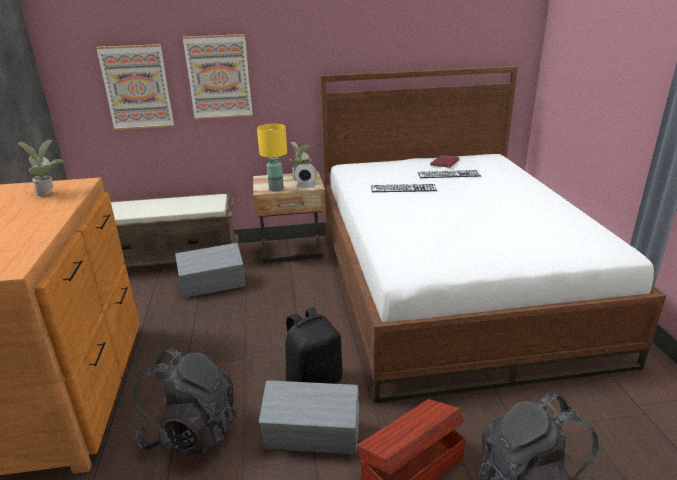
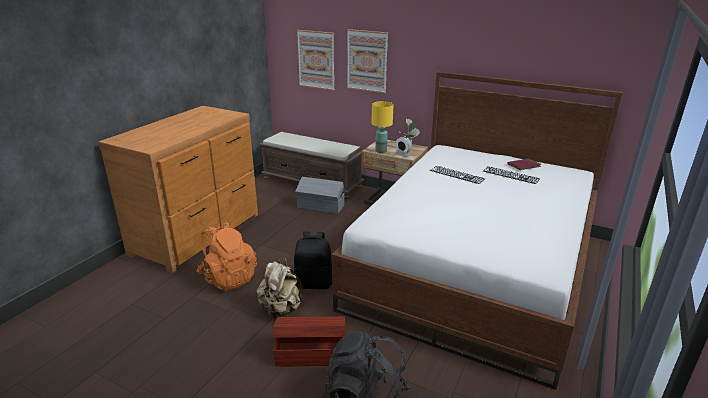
camera: 35 degrees right, 0 degrees up
(50, 192) = (216, 115): potted plant -> none
(191, 432) = (228, 278): black backpack -> orange backpack
(313, 436) = (281, 310): grey storage box -> beige backpack

